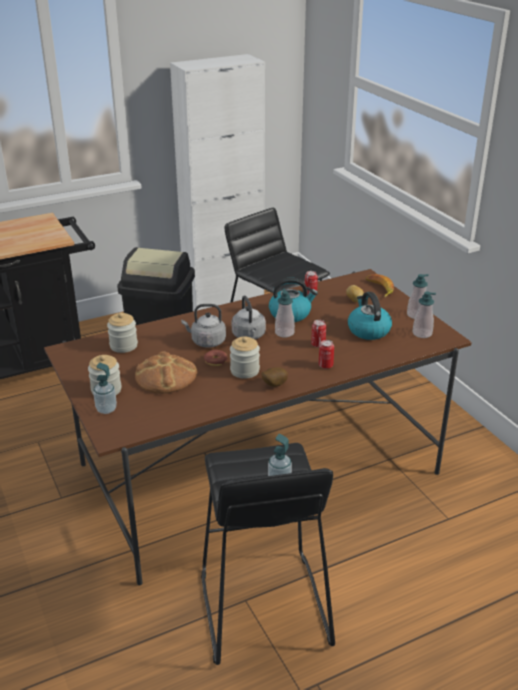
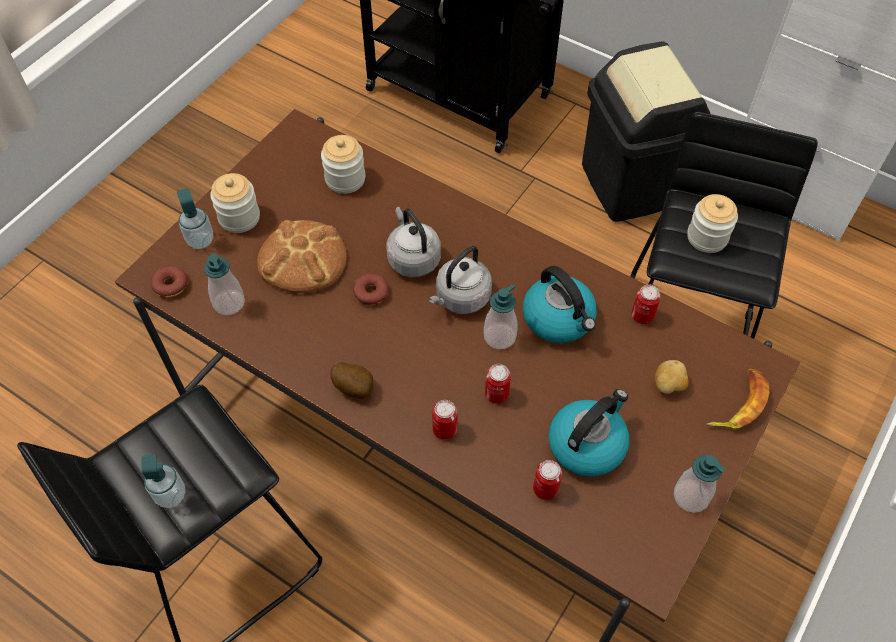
camera: 60 degrees right, 25 degrees up
(129, 430) = (170, 285): none -> donut
(245, 371) = (369, 337): jar -> jar (707, 237)
(383, 349) = (545, 488): none -> can
(422, 333) = (634, 529): soap dispenser -> soap dispenser (229, 303)

